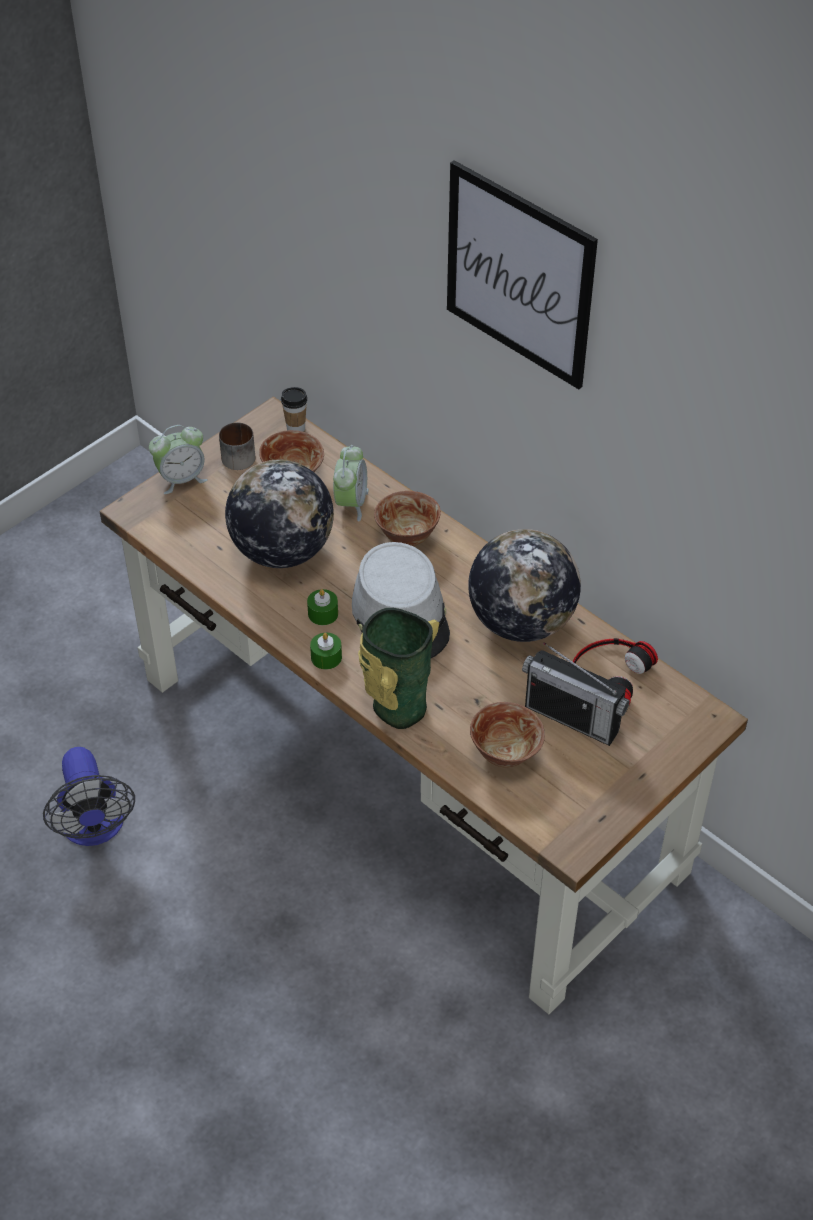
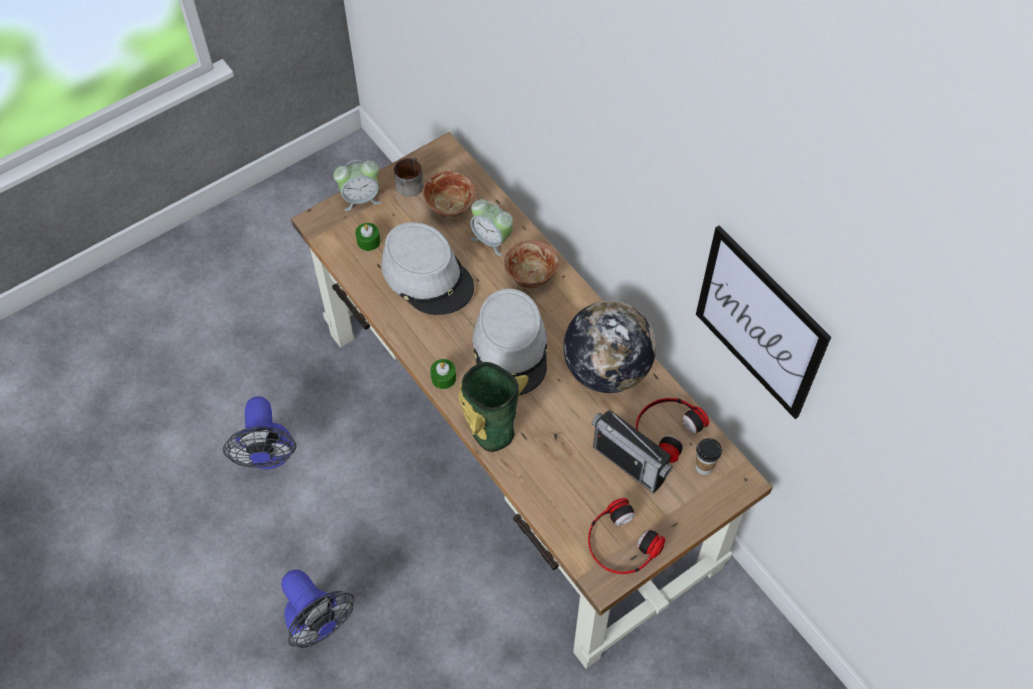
camera: 10 degrees right, 10 degrees up
(197, 1015) = (318, 623): none -> fan
(282, 551) = (427, 276): globe -> grey hat
(296, 428) = (461, 164): cup -> cup (704, 467)
(323, 613) = (449, 338): green candle -> green candle (368, 241)
(351, 503) = (491, 240): alarm clock -> alarm clock turned 105 degrees clockwise
(505, 753) = (568, 486): bowl -> none
(519, 275) = (628, 109): picture -> picture (760, 323)
(583, 805) = (621, 543): none -> headphones

